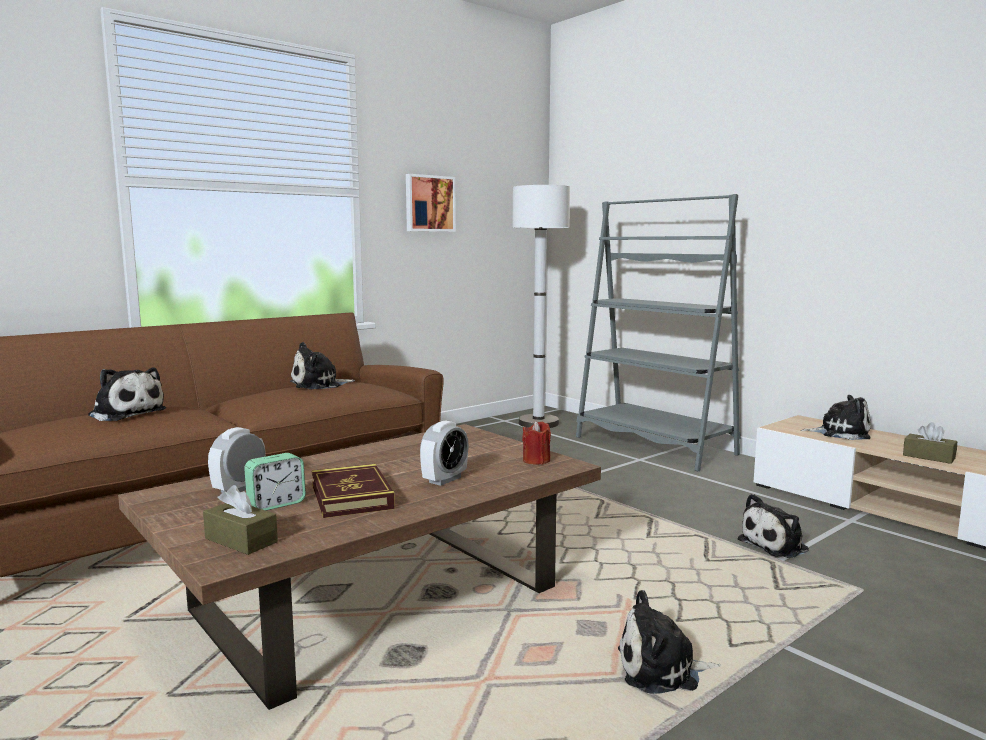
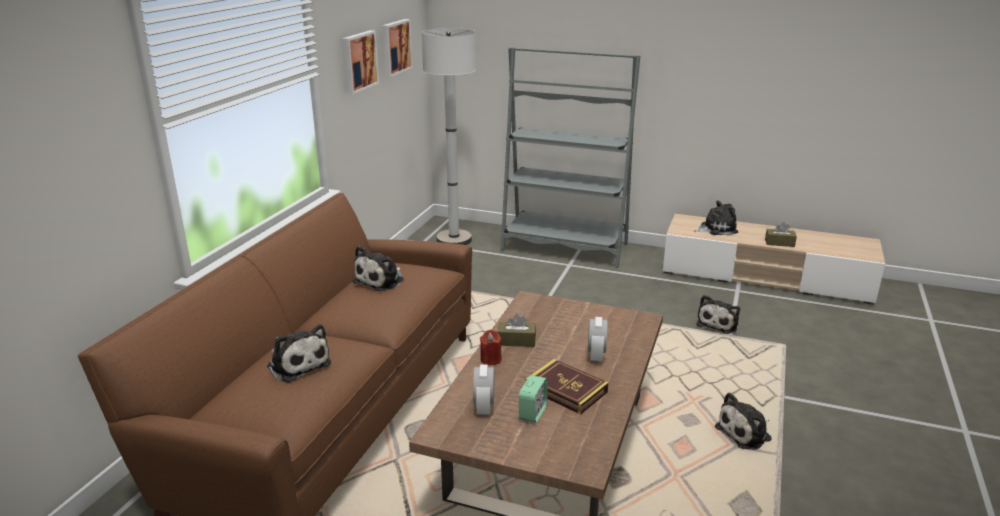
camera: 30 degrees left, 15 degrees up
(126, 413) = (297, 364): plush toy -> plush toy turned 45 degrees clockwise
(241, 540) = (566, 449): brown tissue box -> brown tissue box (516, 341)
(491, 205) = (395, 47): none -> picture
(536, 460) = (621, 320): red candle -> red candle (490, 359)

